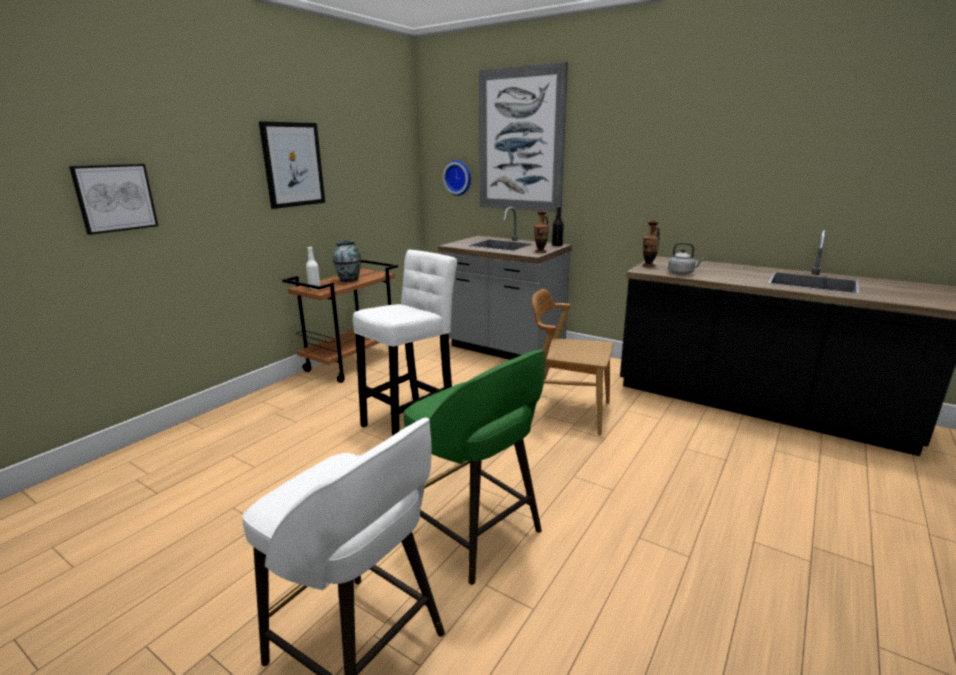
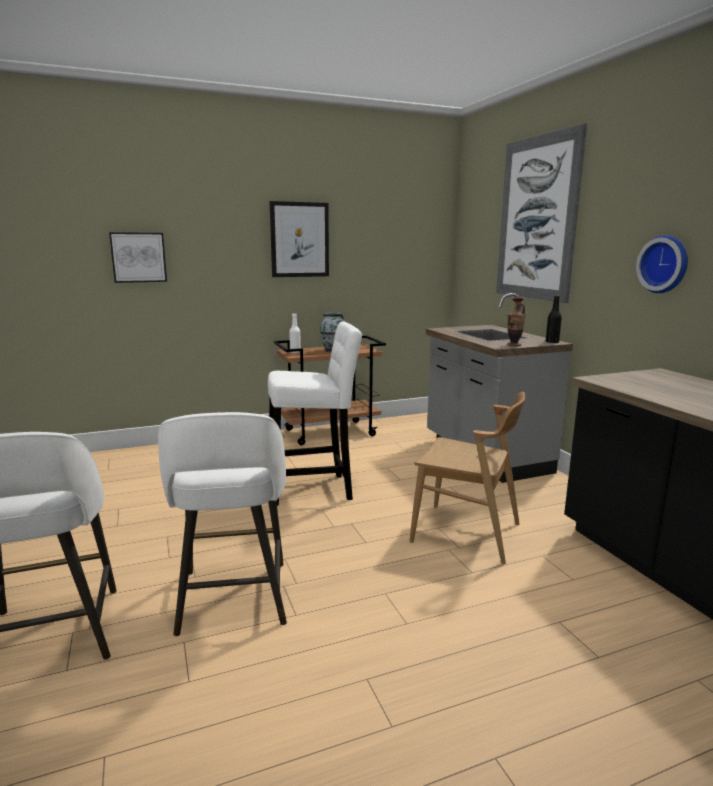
camera: 35 degrees right, 5 degrees down
(458, 177) = (483, 260): wall clock -> wall clock (665, 264)
(475, 533) = (233, 599): green stool -> white stool
(566, 412) = (466, 533): brown chair -> brown chair turned 150 degrees clockwise
(648, 266) = (619, 376): vase -> none
(682, 273) = (643, 390): grey kettle -> none

